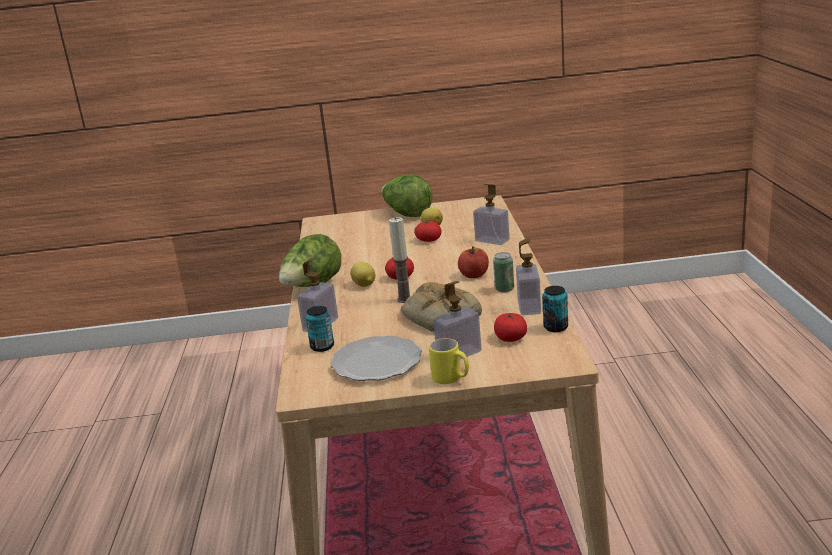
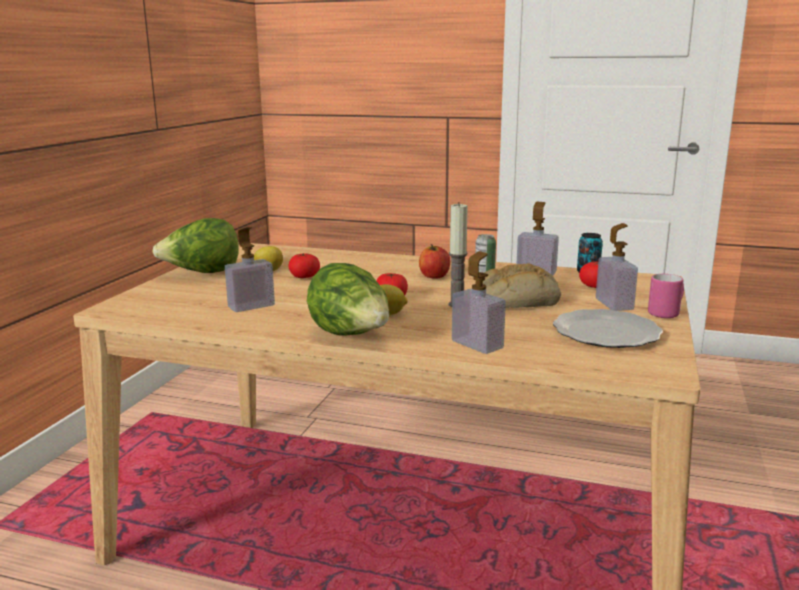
camera: 70 degrees left, 5 degrees down
(322, 347) = (542, 350): can -> none
(451, 379) = (666, 313): yellow mug -> pink mug
(492, 241) = (356, 260): soap dispenser -> soap dispenser (251, 306)

